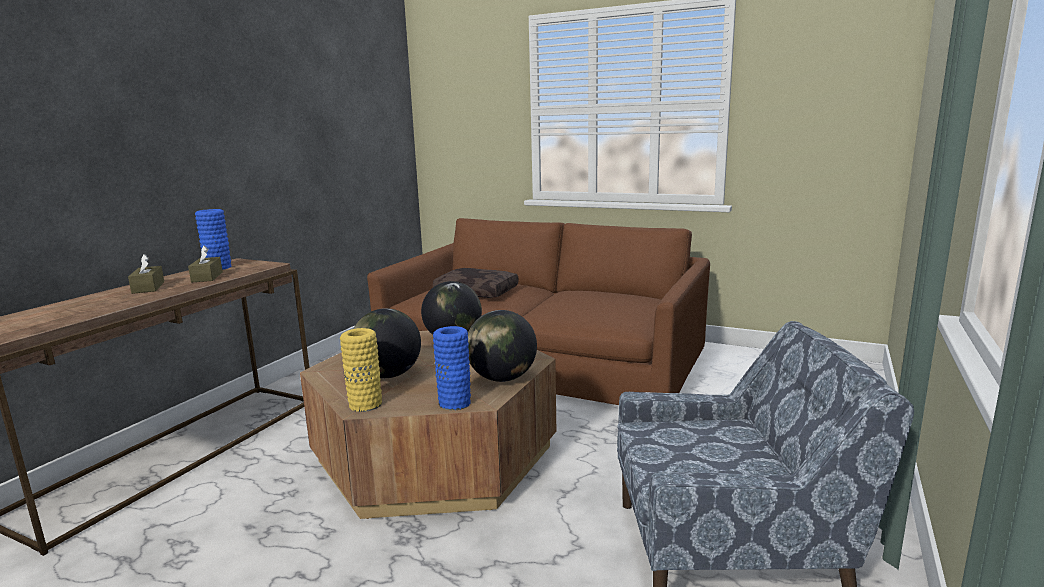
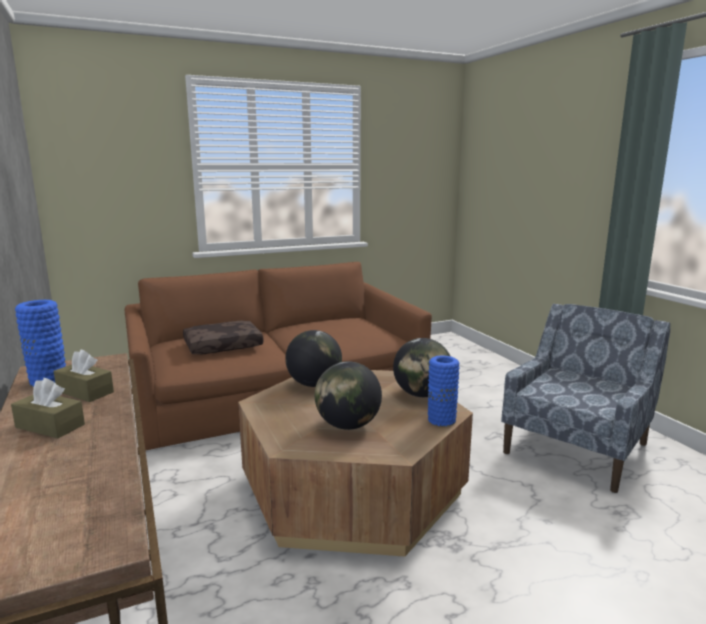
camera: 50 degrees left, 0 degrees up
(365, 404) = (395, 449): yellow vase -> none

